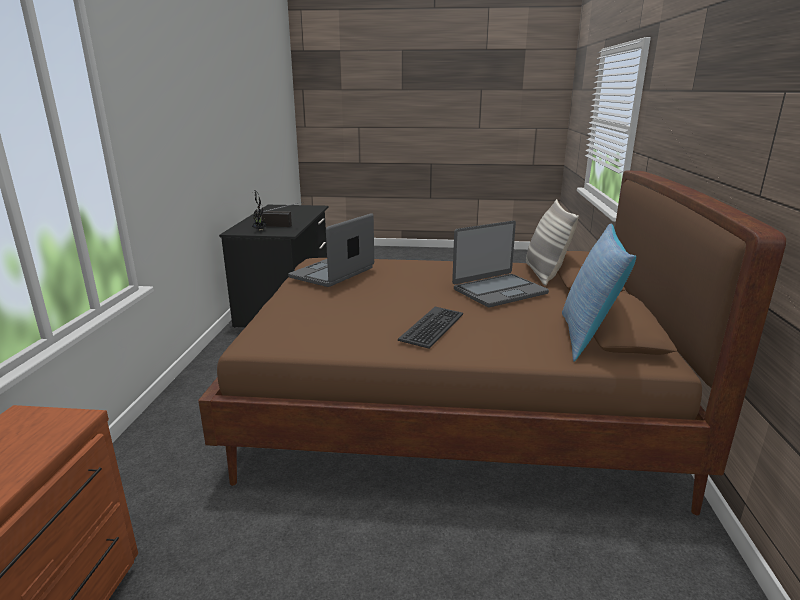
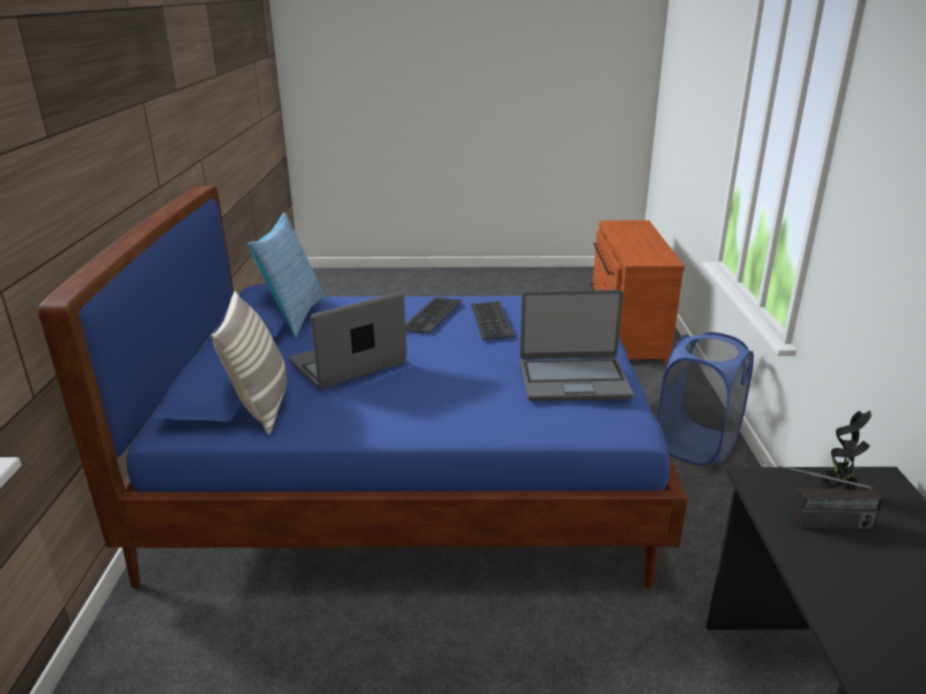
camera: 175 degrees right, 5 degrees up
(185, 417) = (696, 445): none -> blue laundry basket
(333, 273) = (573, 380): laptop -> laptop turned 60 degrees clockwise
(372, 320) = (490, 321): none -> keyboard
(452, 407) = (408, 473): brown bed -> blue bed

